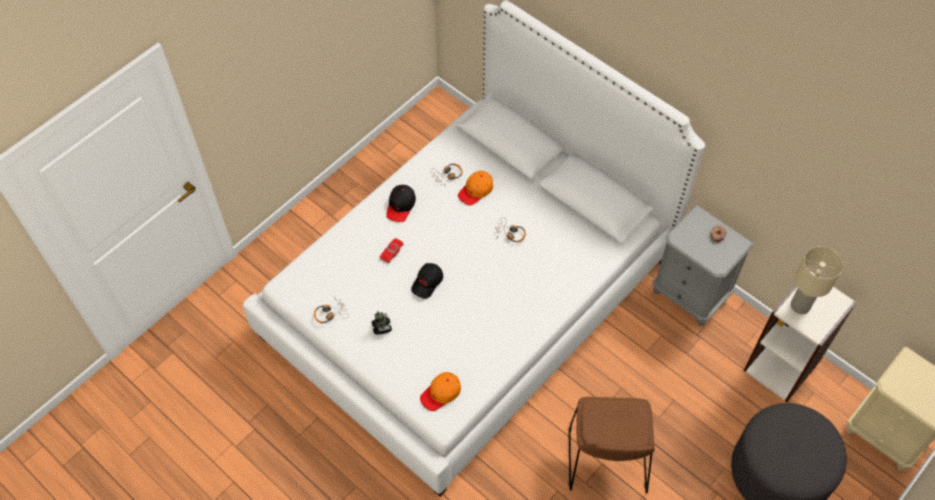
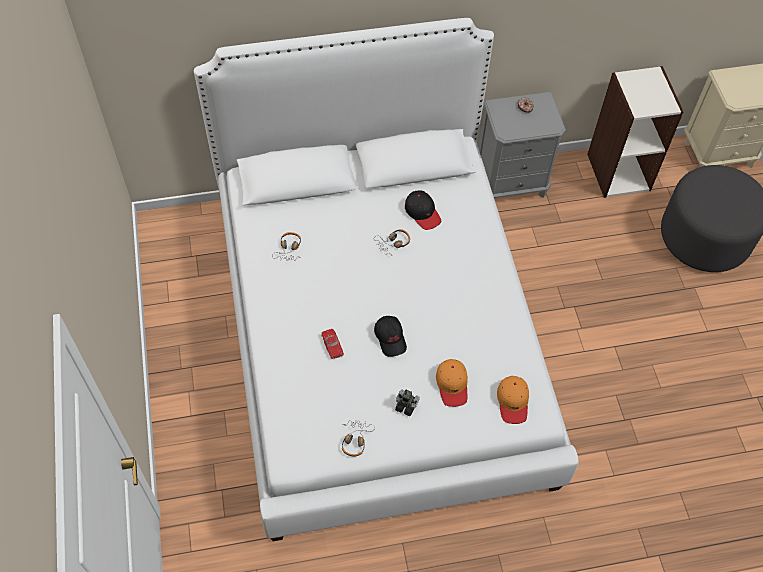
camera: 55 degrees left, 0 degrees up
(401, 206) = (287, 306): black cap -> black cap (422, 213)
(476, 190) = (325, 238): orange cap -> orange cap (452, 385)
(607, 462) = (615, 342): brown chair -> none
(799, 305) = (639, 99): beige table lamp -> none

